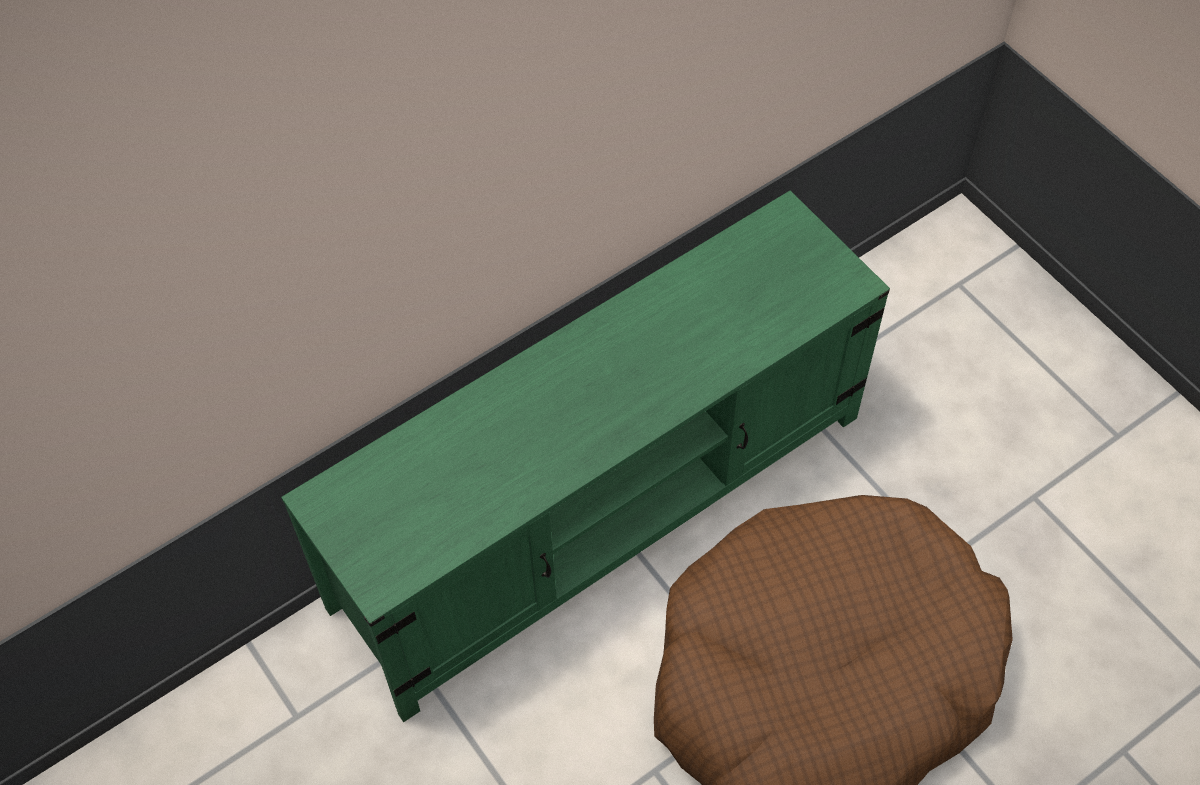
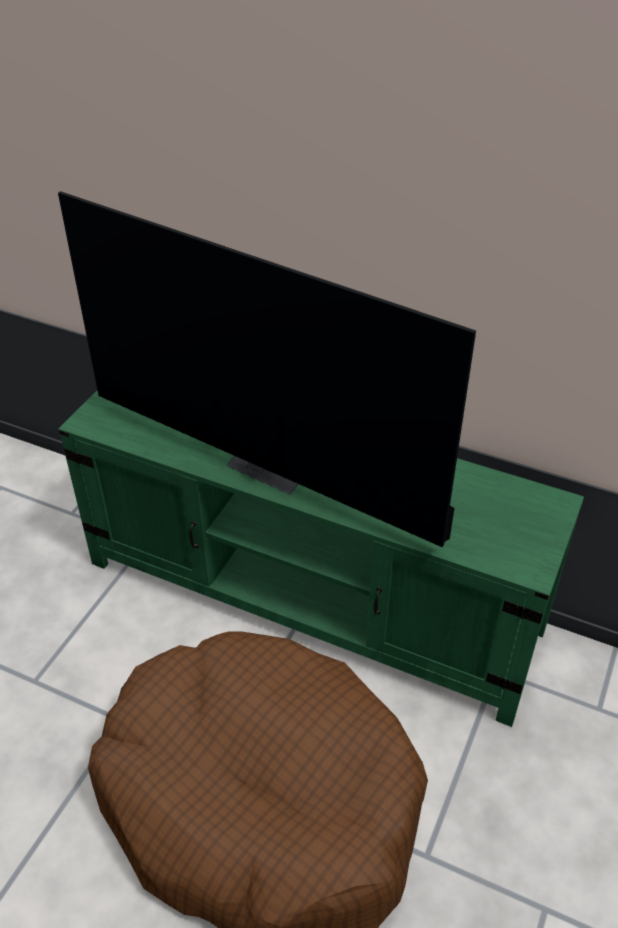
camera: 60 degrees right, 15 degrees down
(581, 426) = (273, 465): none -> television

